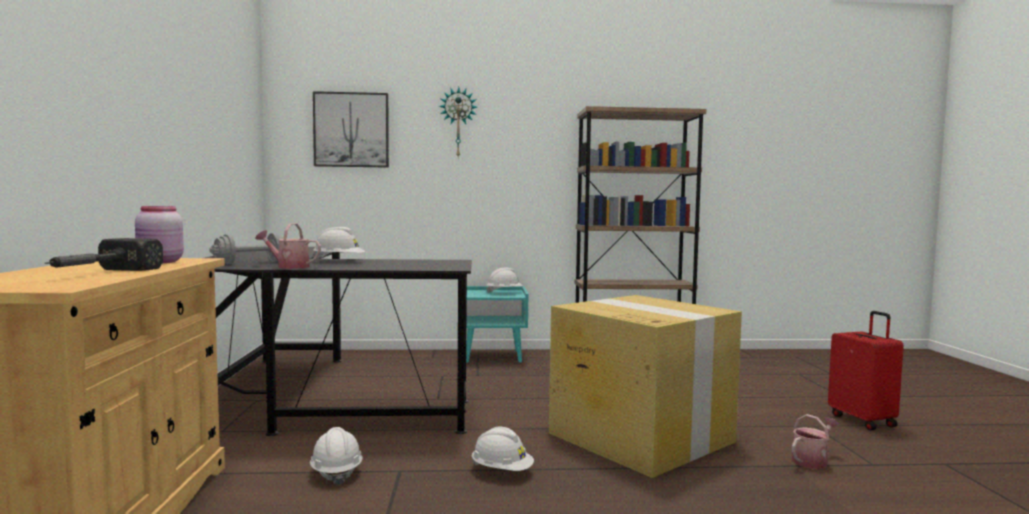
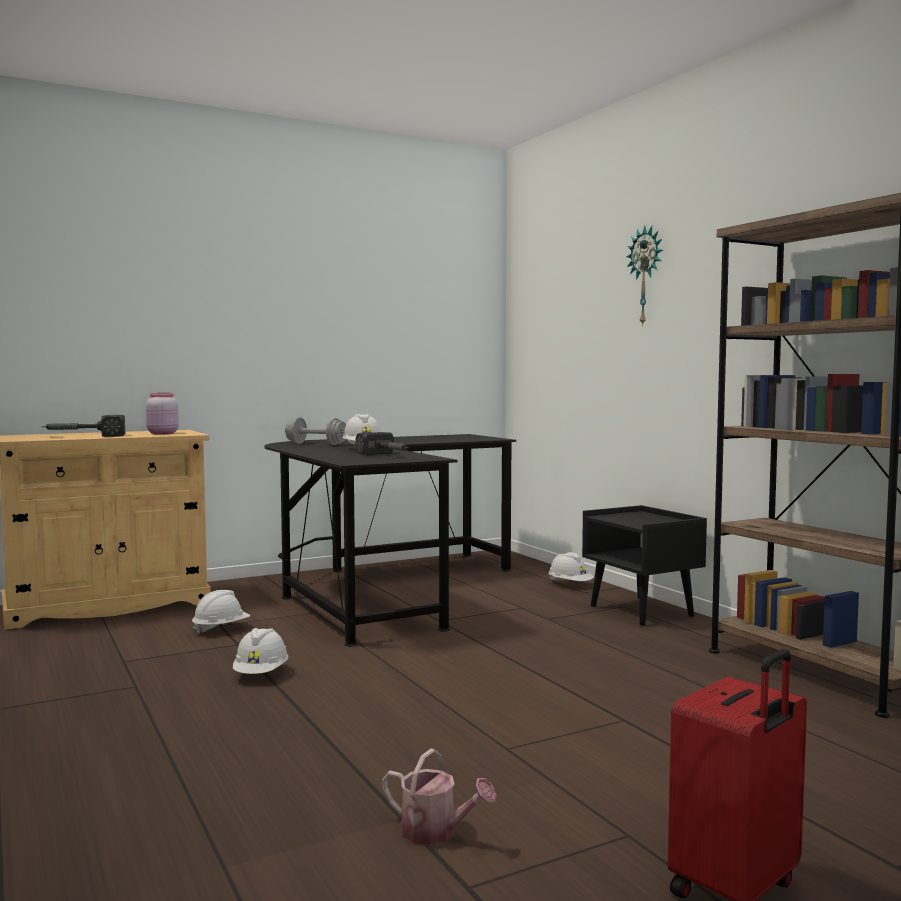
camera: 65 degrees right, 0 degrees up
(289, 266) = (299, 448): watering can -> none
(351, 130) = (559, 300): picture -> none
(413, 262) = (388, 455): none -> hammer
(493, 356) = (642, 611): turquoise nightstand -> black nightstand
(504, 292) = (657, 521): white hard hat -> white hard hat (570, 584)
(639, 436) = (420, 716): cardboard box -> none

